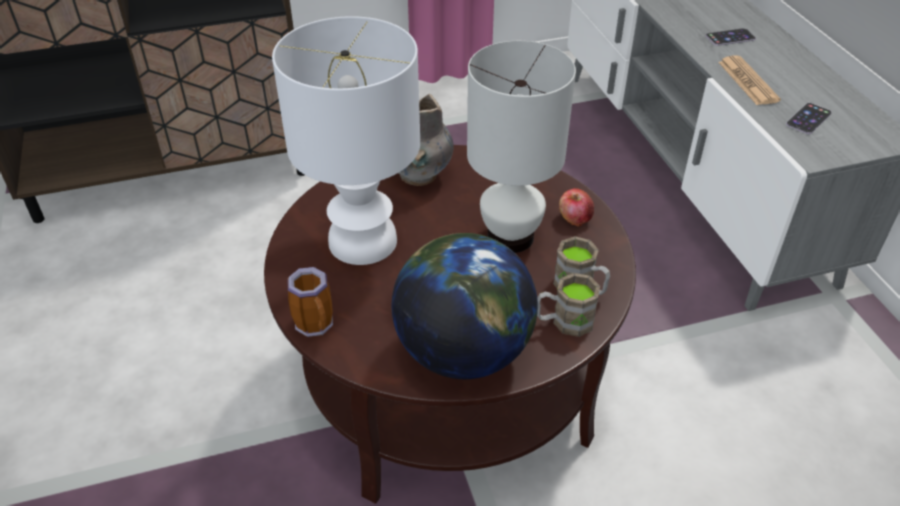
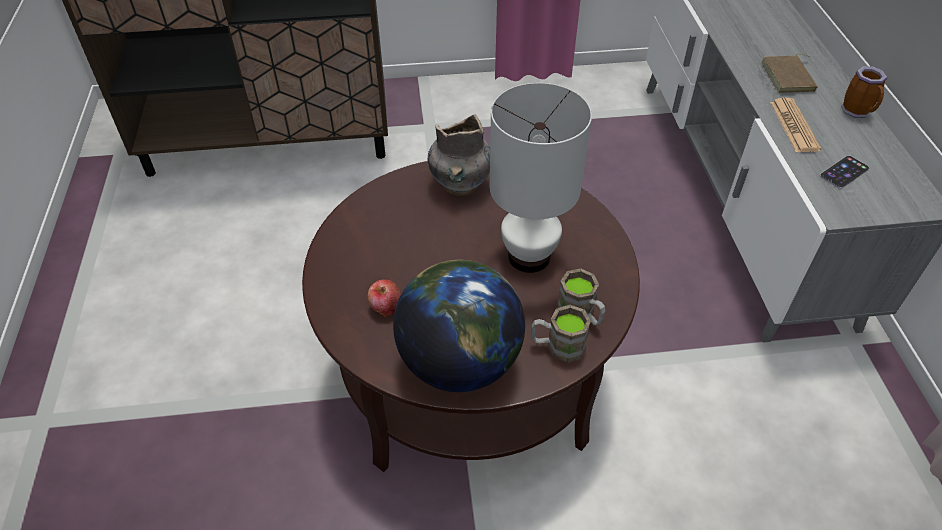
camera: 10 degrees right, 5 degrees up
(317, 325) = (338, 319): mug -> mug (858, 112)
(362, 240) = (396, 242): white table lamp -> none
(574, 218) = (593, 245): apple -> apple (386, 307)
(730, 37) = (789, 77): phone -> brown book

